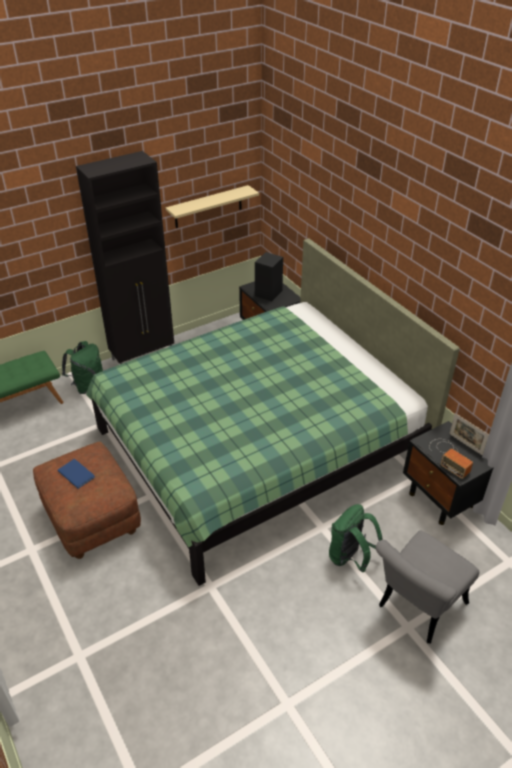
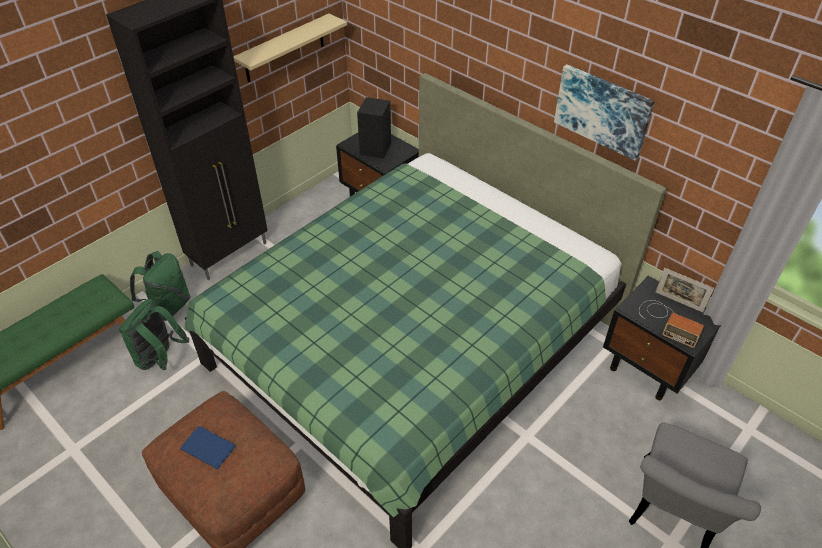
camera: 15 degrees left, 5 degrees up
(350, 557) = (574, 468): green backpack -> green backpack (160, 358)
(420, 280) = (603, 110): none -> picture

